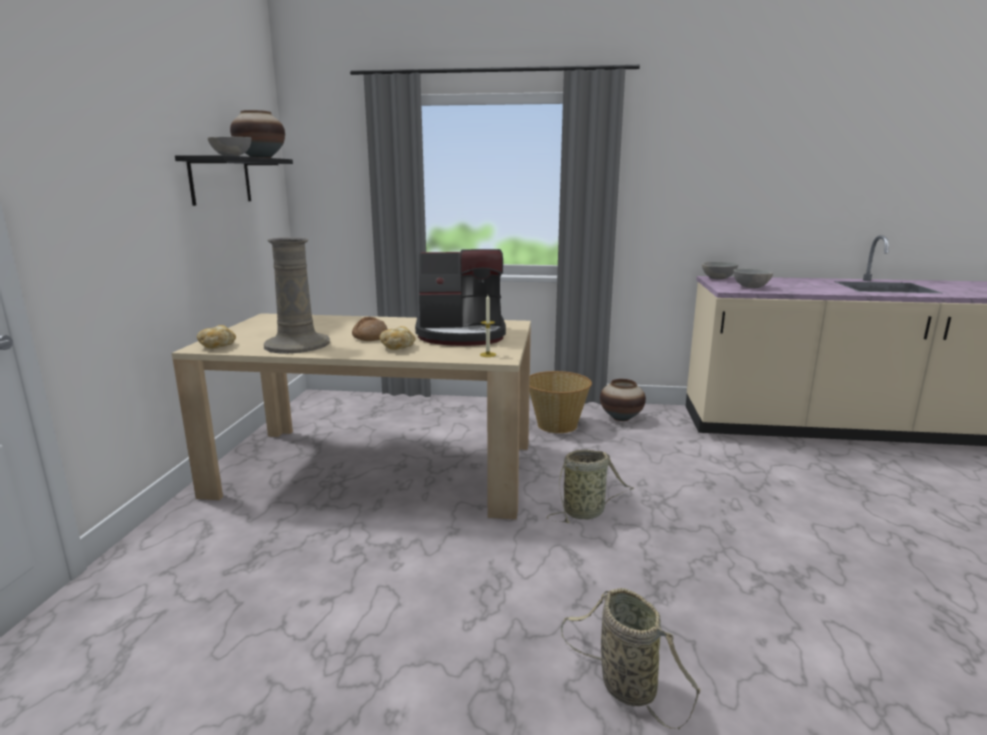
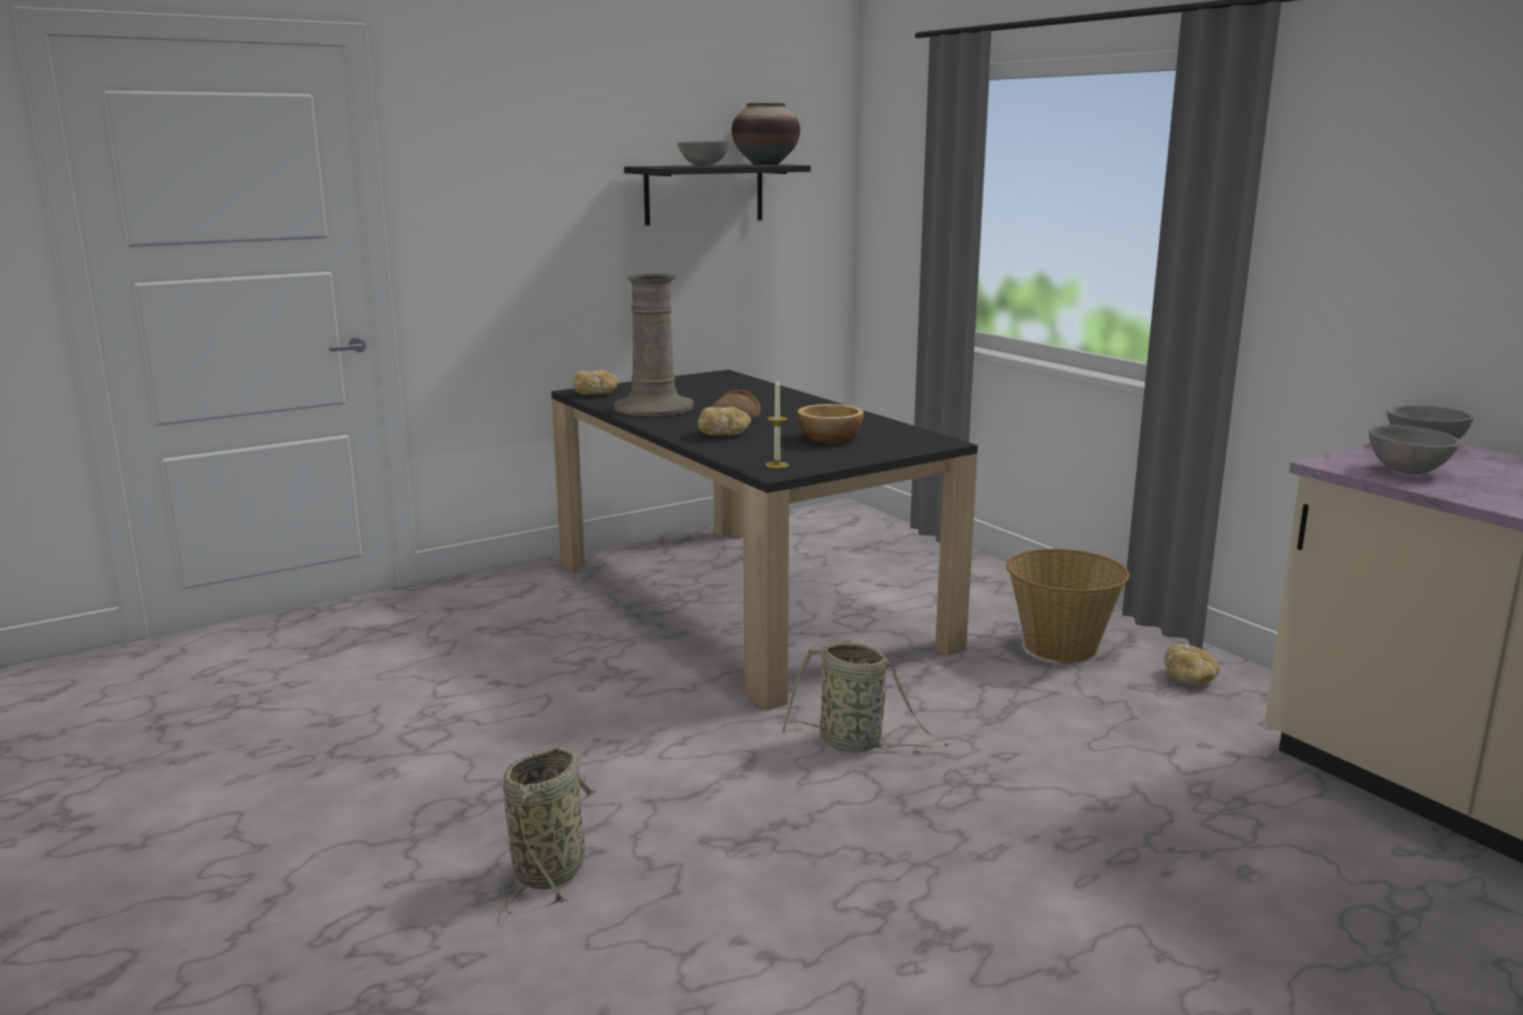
camera: 50 degrees right, 0 degrees up
(377, 468) = (746, 603): beige dining table -> black dining table
(462, 335) = (831, 439): coffee machine -> bowl
(621, 418) = (1190, 678): vase -> bread

